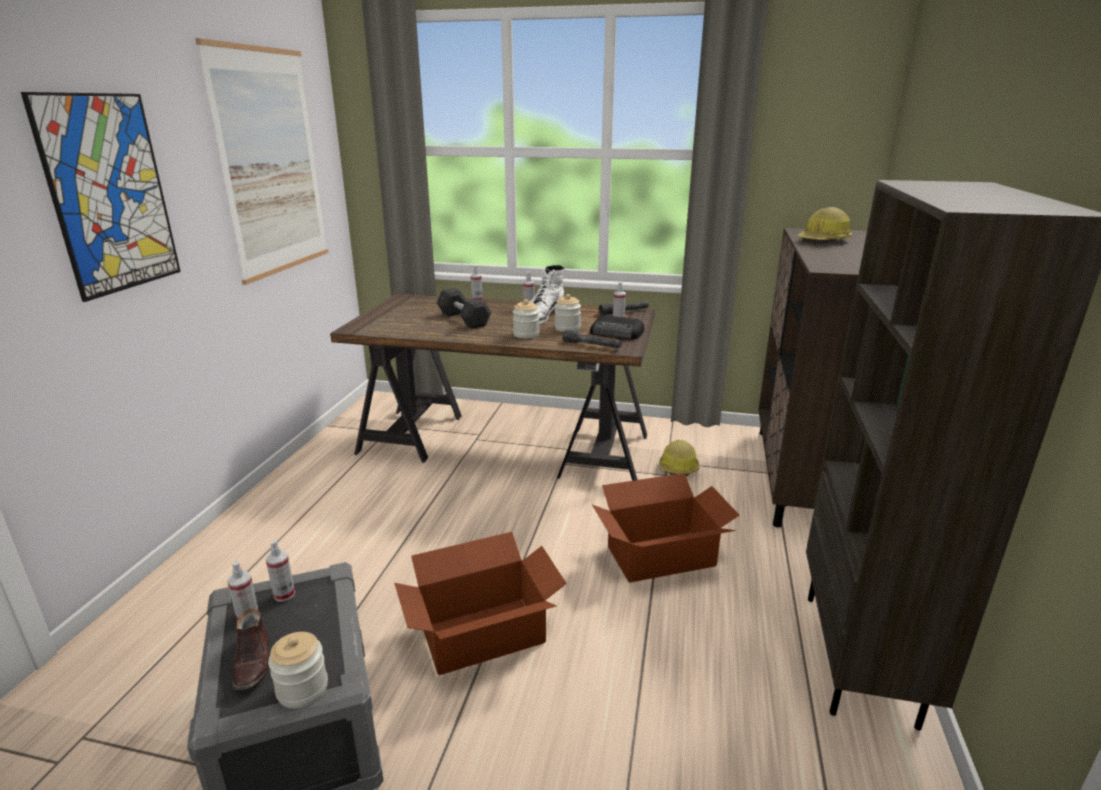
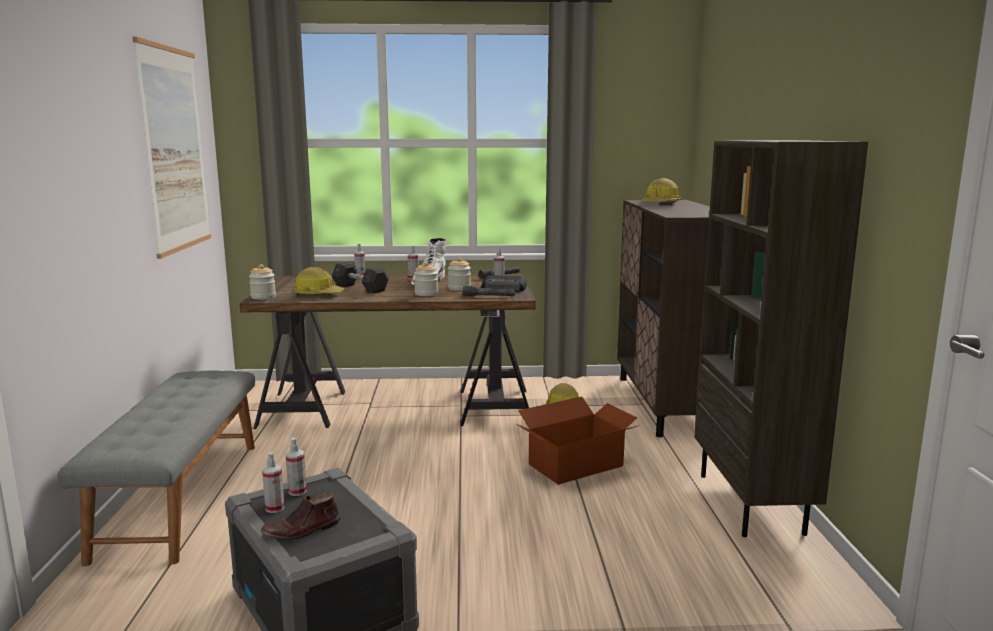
camera: 15 degrees left, 10 degrees down
(110, 194) = (81, 163): picture -> none
(247, 534) = (180, 497): none -> grey bench
(253, 662) = (302, 530): brown shoe -> brown shoe turned 90 degrees clockwise
(302, 689) = (358, 537): jar -> jar (263, 297)
(414, 326) = (318, 294): none -> hard hat
(481, 634) = (450, 531): cardboard box -> none

